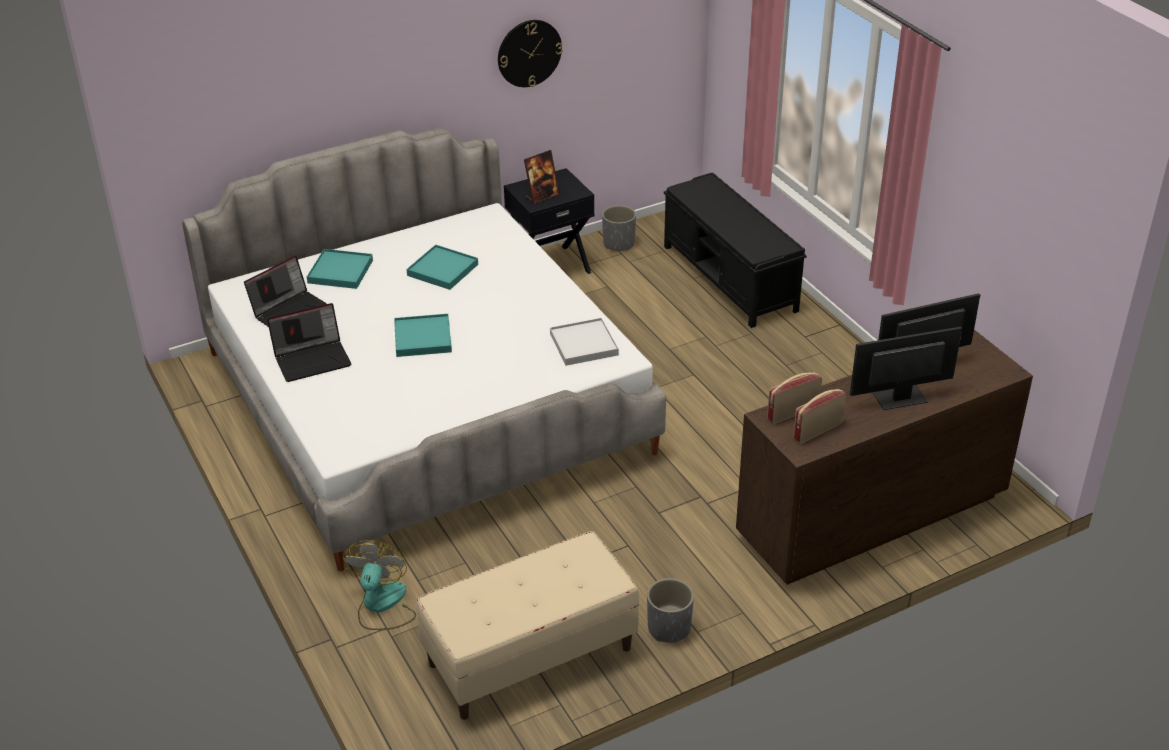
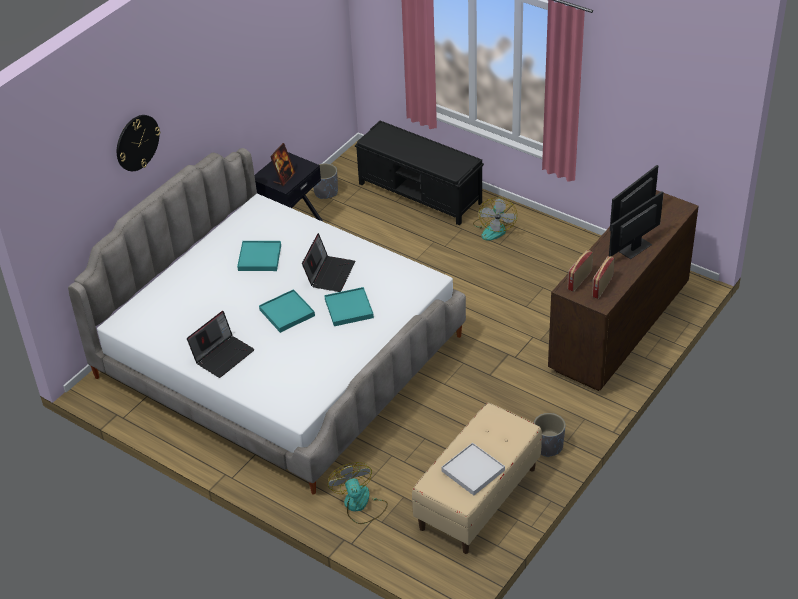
camera: 25 degrees left, 5 degrees up
(291, 311) = (177, 326): laptop -> laptop (329, 273)
(340, 272) = (187, 284): turquoise tray -> turquoise tray (349, 308)
(529, 53) = (252, 77): wall clock -> wall clock (137, 142)
(584, 344) = (398, 279): white tray -> white tray (473, 470)
(792, 345) = (494, 228): none -> fan

